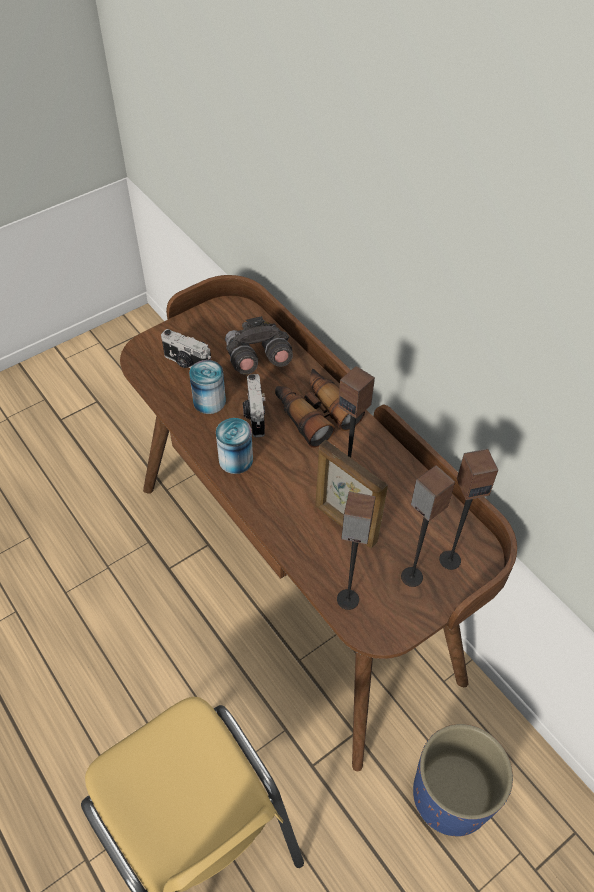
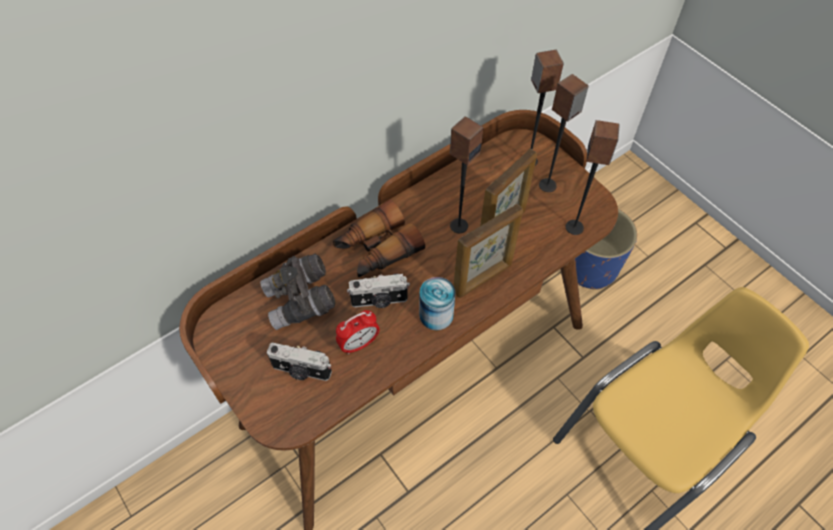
camera: 90 degrees left, 5 degrees up
(187, 363) = (301, 371): camera -> camera turned 75 degrees clockwise
(209, 401) = (359, 344): can -> alarm clock
(277, 502) = (483, 278): none -> picture frame

